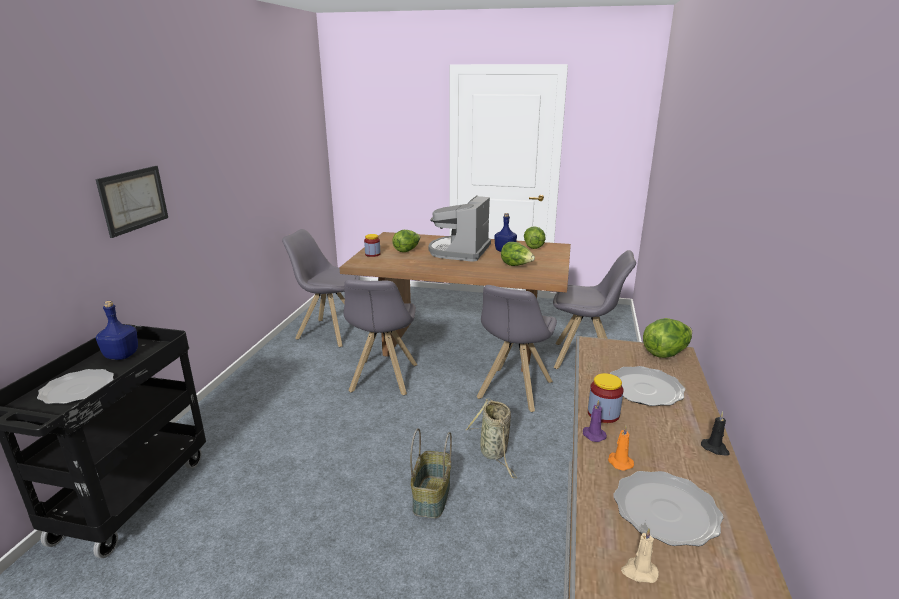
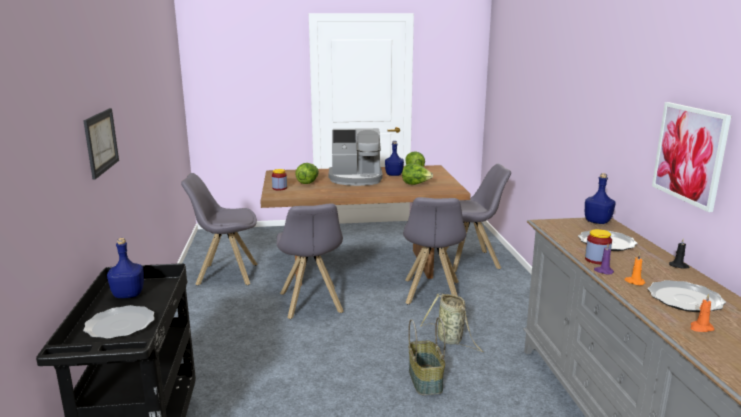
camera: 20 degrees left, 5 degrees down
(459, 251) = (356, 179): coffee machine -> coffee machine turned 90 degrees counterclockwise
(639, 571) = (700, 328): beige candle -> orange candle
(665, 353) = (597, 221): lettuce -> blue bottle
(760, 289) = (689, 154): none -> picture

